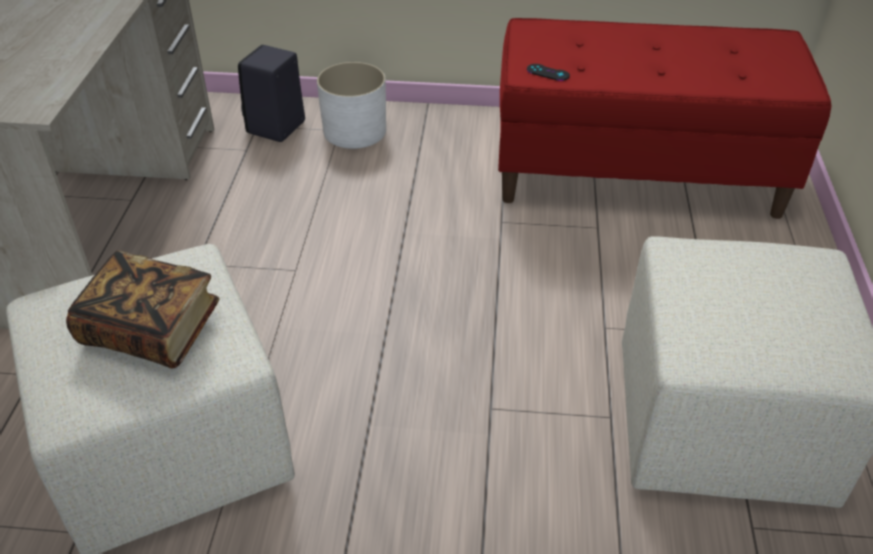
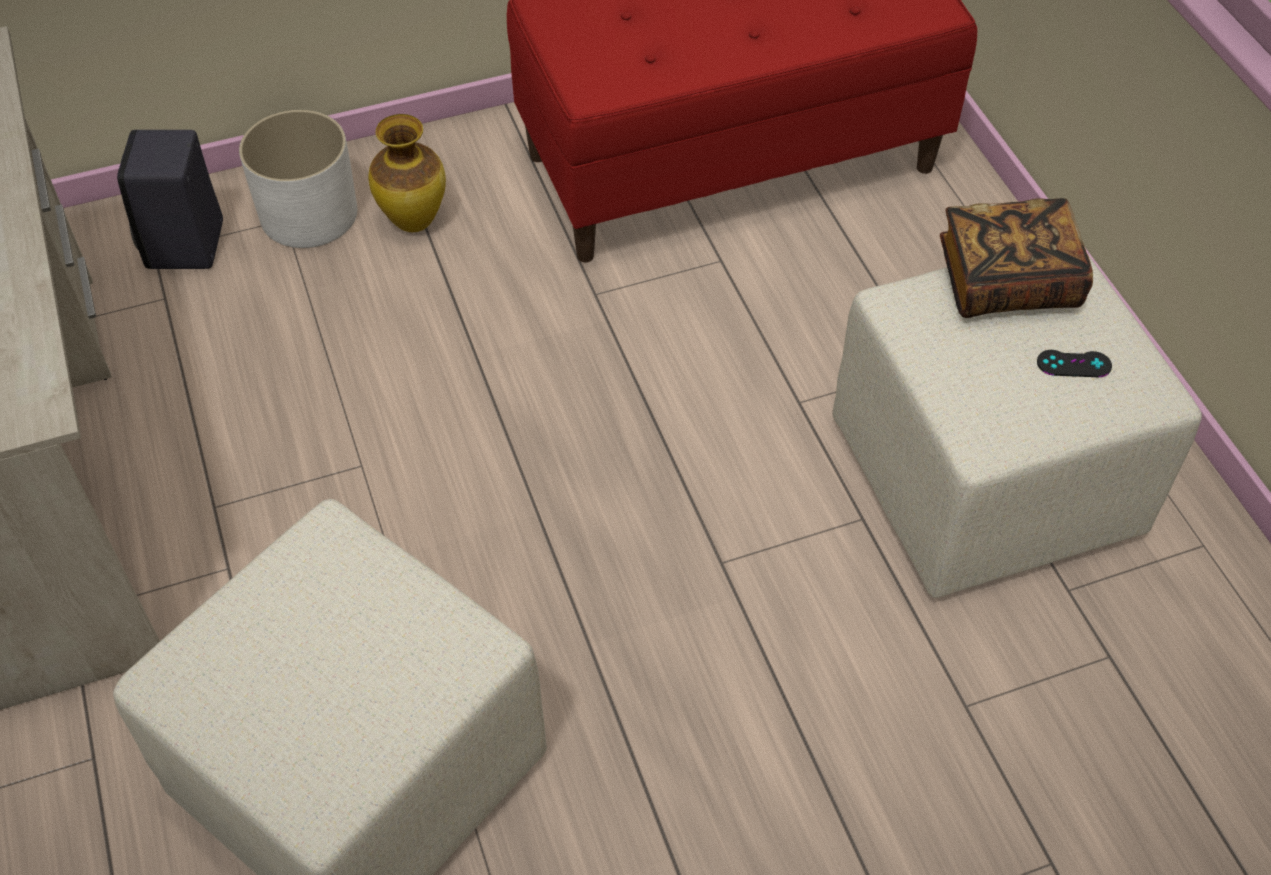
camera: 25 degrees left, 10 degrees up
(151, 330) = (350, 652): book -> book (1007, 281)
(414, 151) = (415, 221): none -> vase
(548, 72) = (614, 81): black game controller -> black game controller (1074, 364)

